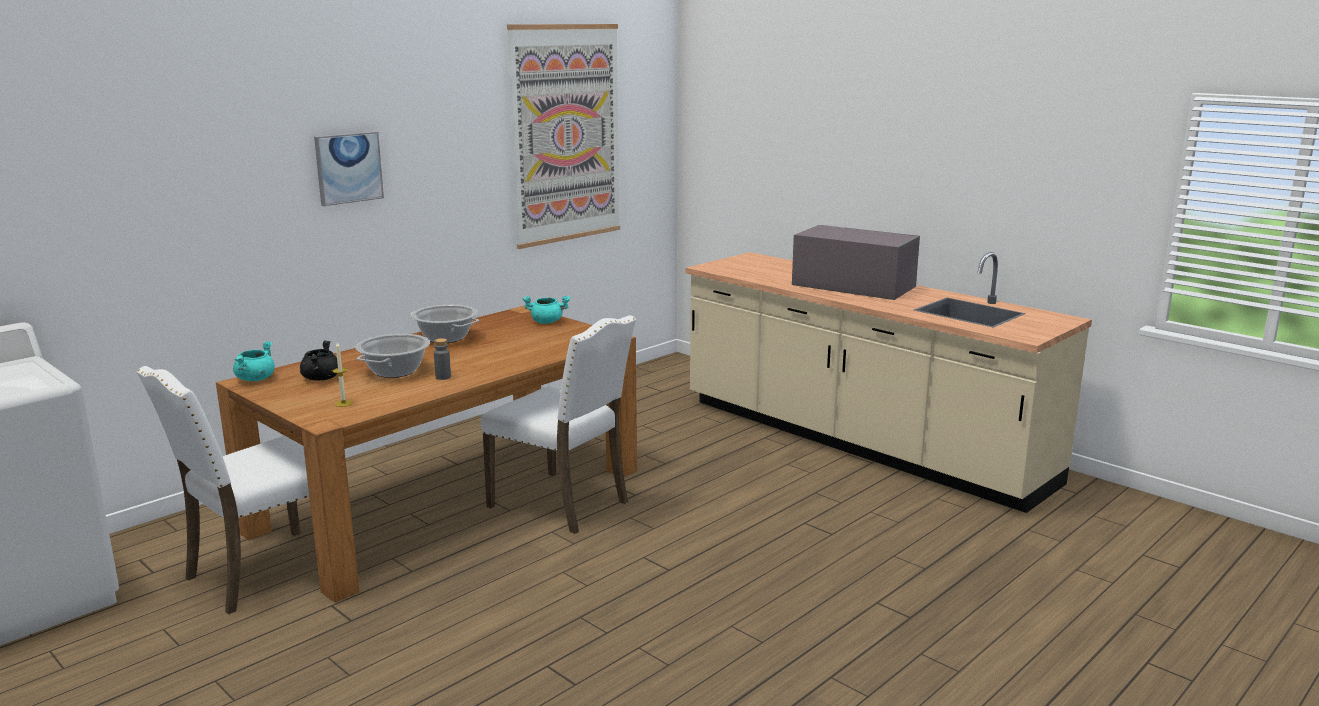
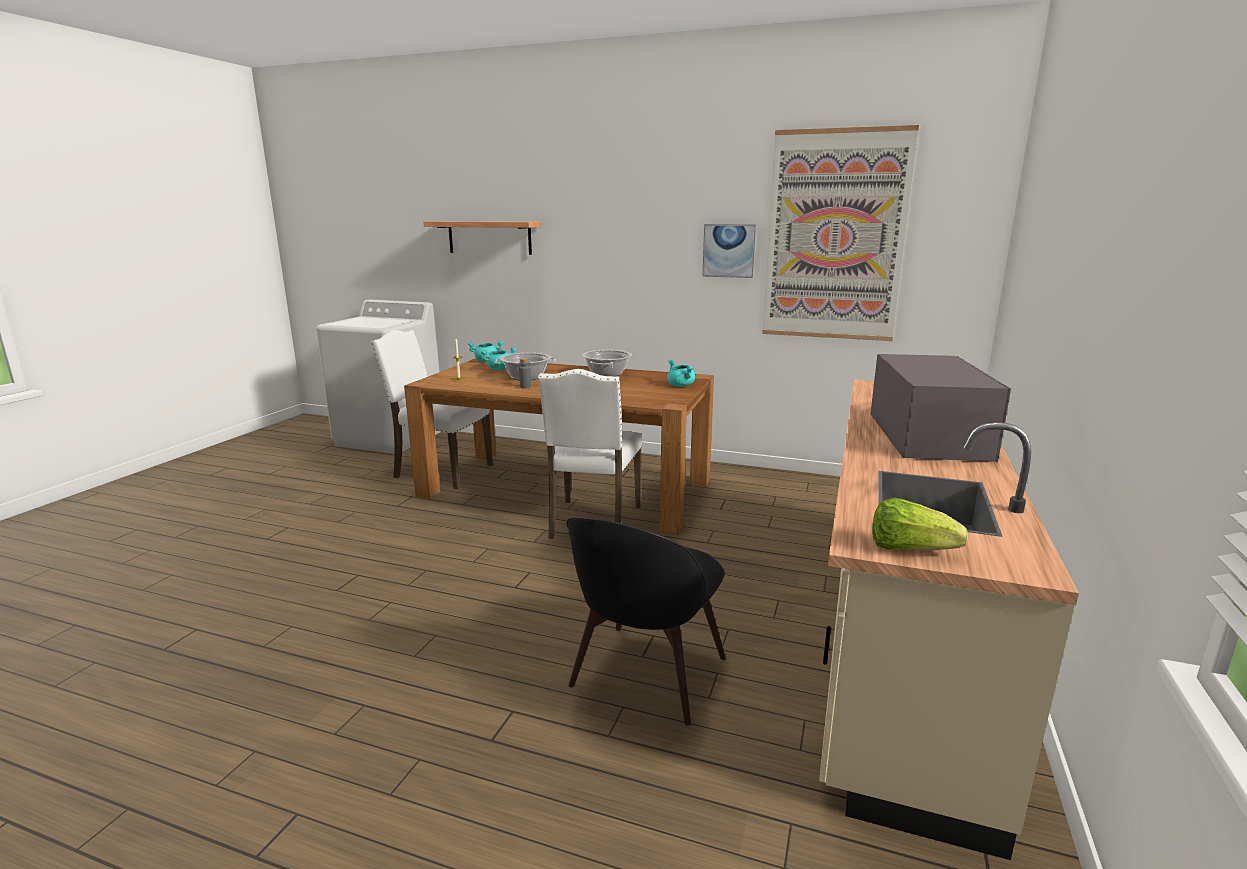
camera: 65 degrees right, 0 degrees up
(135, 186) = (489, 237): none -> shelf
(321, 378) = (499, 369): black cooking pot -> turquoise cooking pot
(348, 168) = (618, 242): picture -> picture (729, 250)
(859, 538) = (646, 676): none -> black chair
(1036, 331) = (909, 549): none -> lettuce

